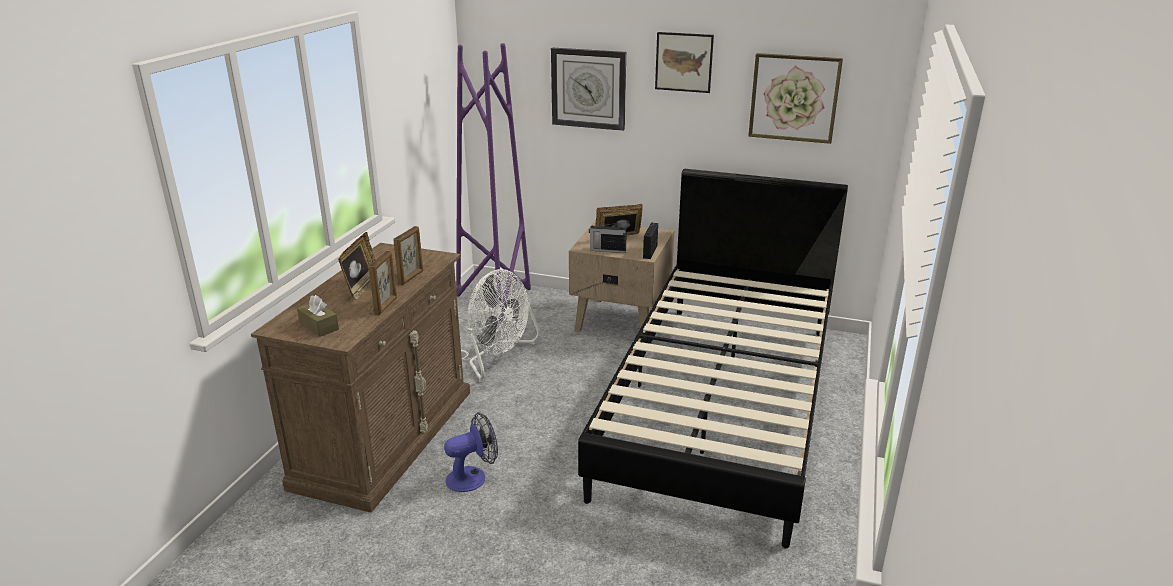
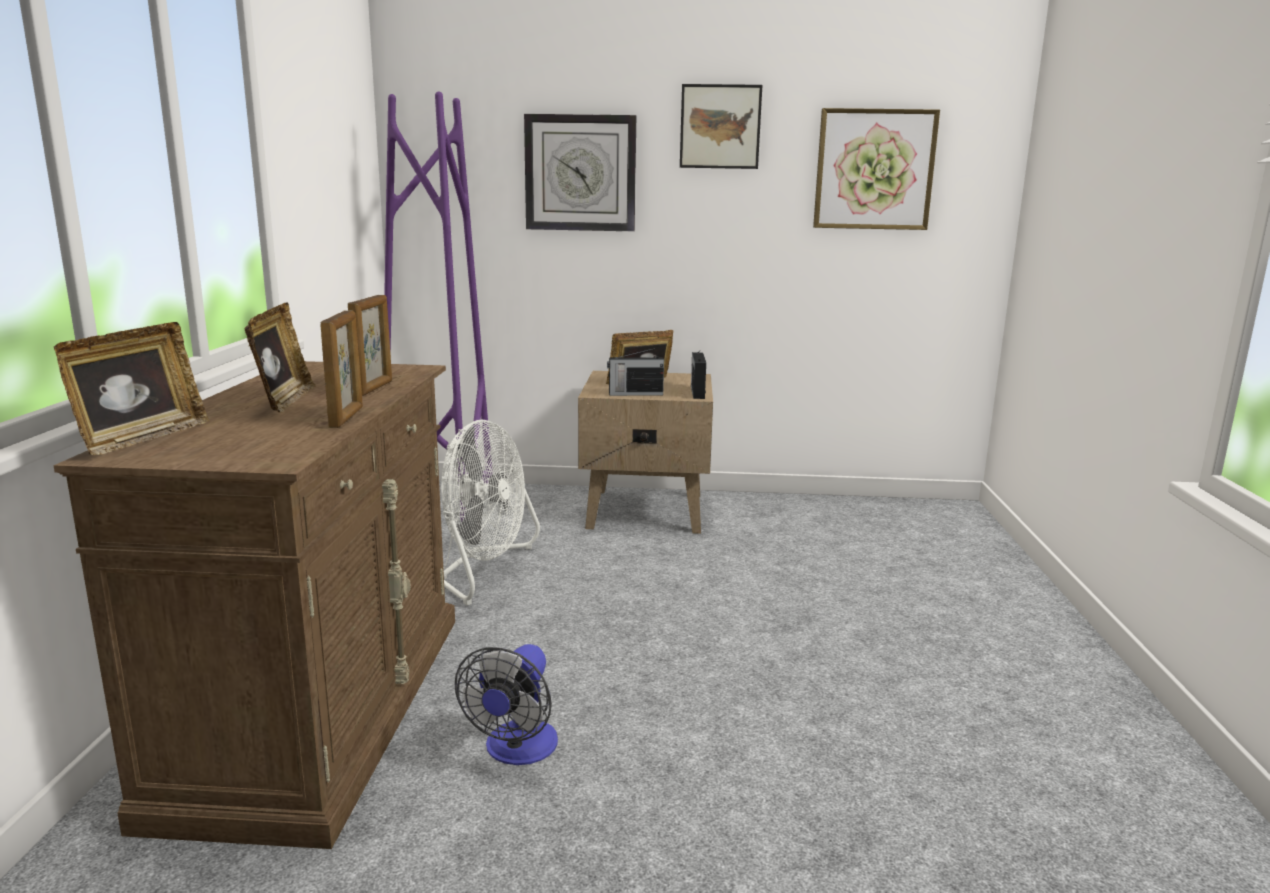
camera: 15 degrees left, 10 degrees down
(289, 316) = (141, 438): none -> picture frame
(319, 326) = (215, 447): brown tissue box -> none
(473, 477) = (516, 751): fan -> fan turned 150 degrees clockwise
(722, 403) = (858, 594): black bed -> none

